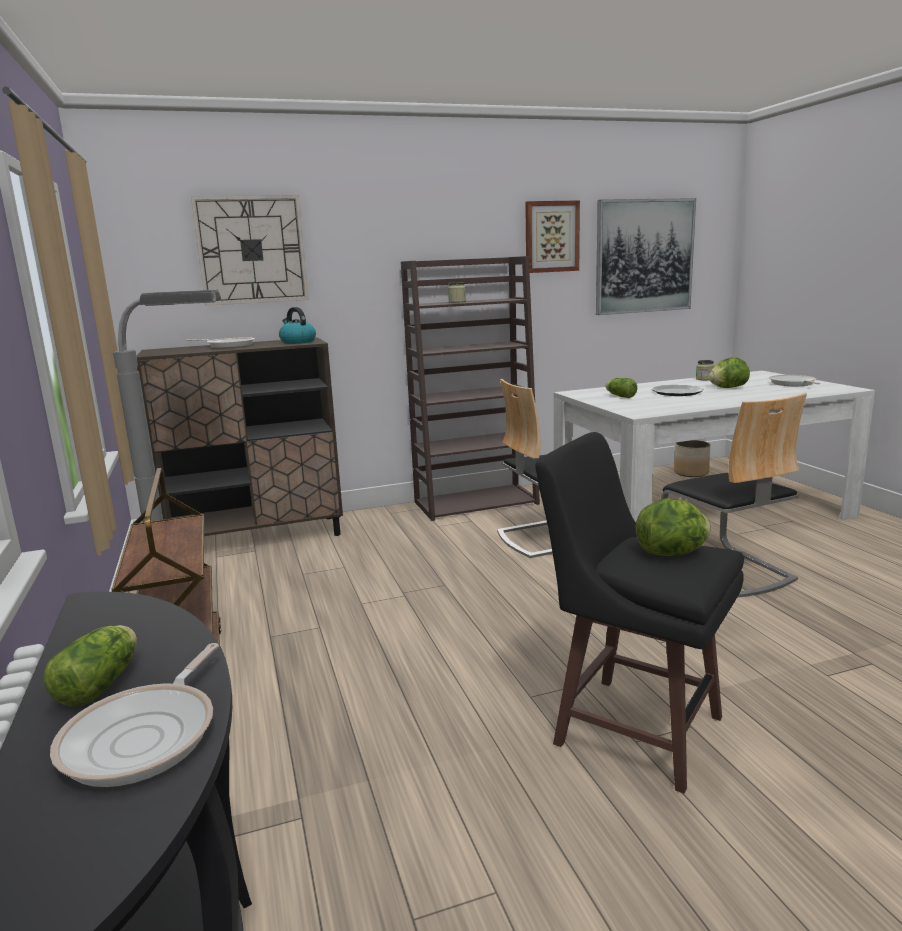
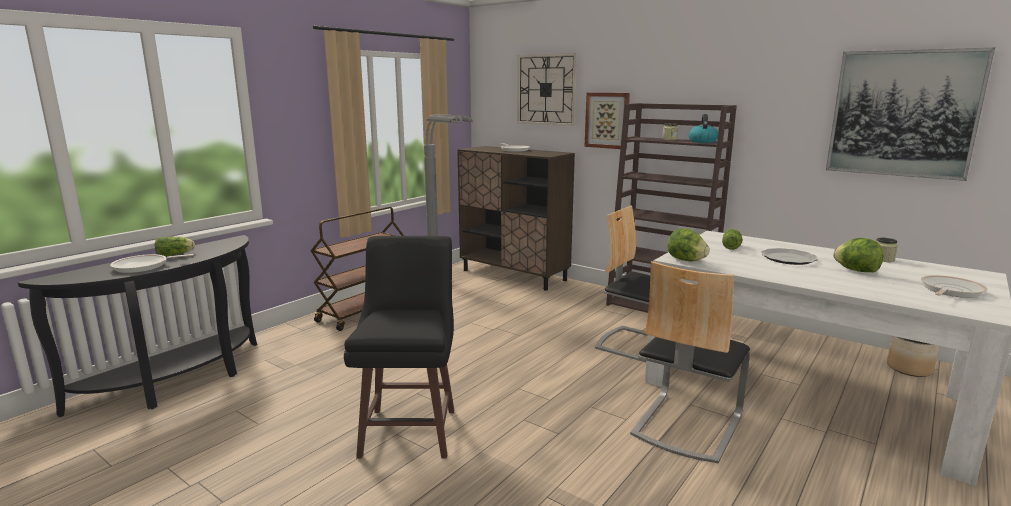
camera: 55 degrees right, 0 degrees up
(297, 342) = (544, 154): kettle -> kettle (702, 141)
(551, 237) = (782, 88): picture -> picture (607, 120)
(672, 553) = (409, 321): lettuce -> lettuce (686, 260)

